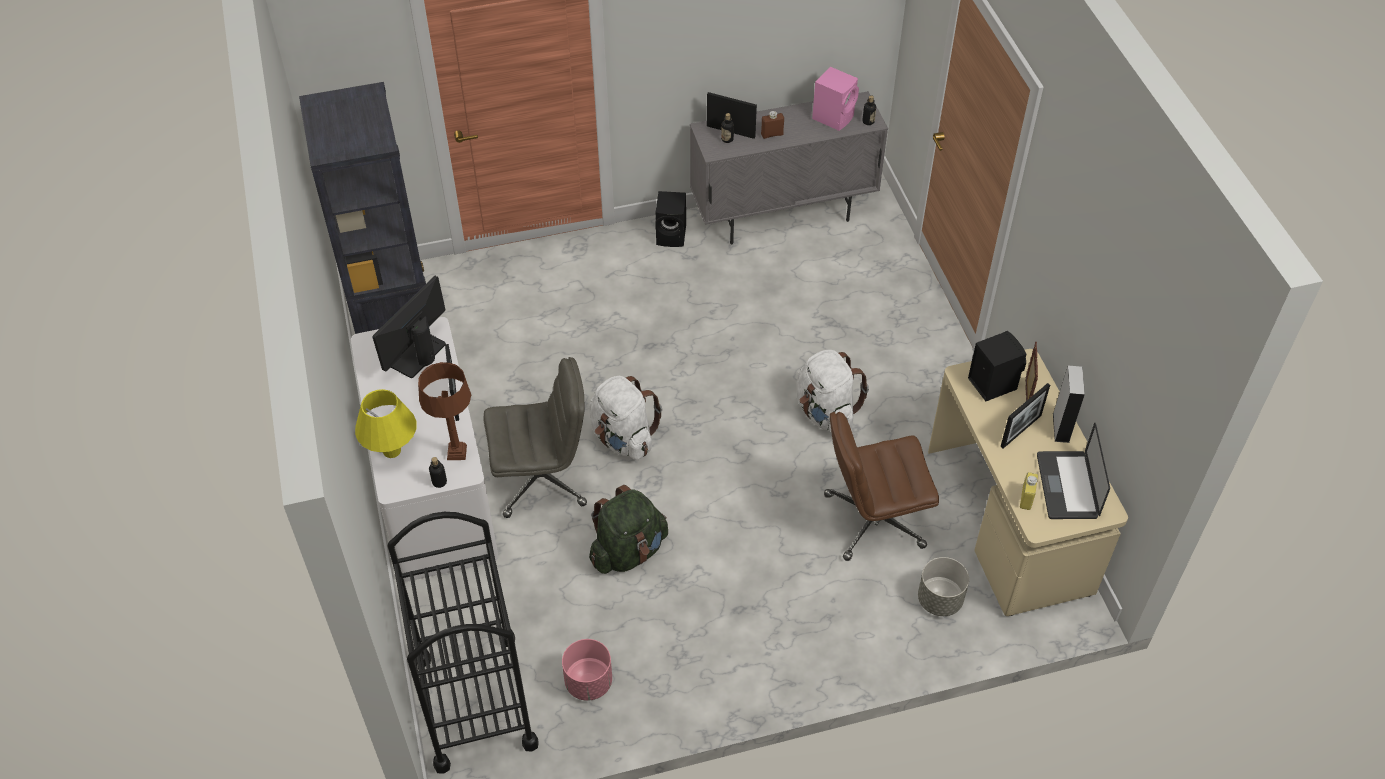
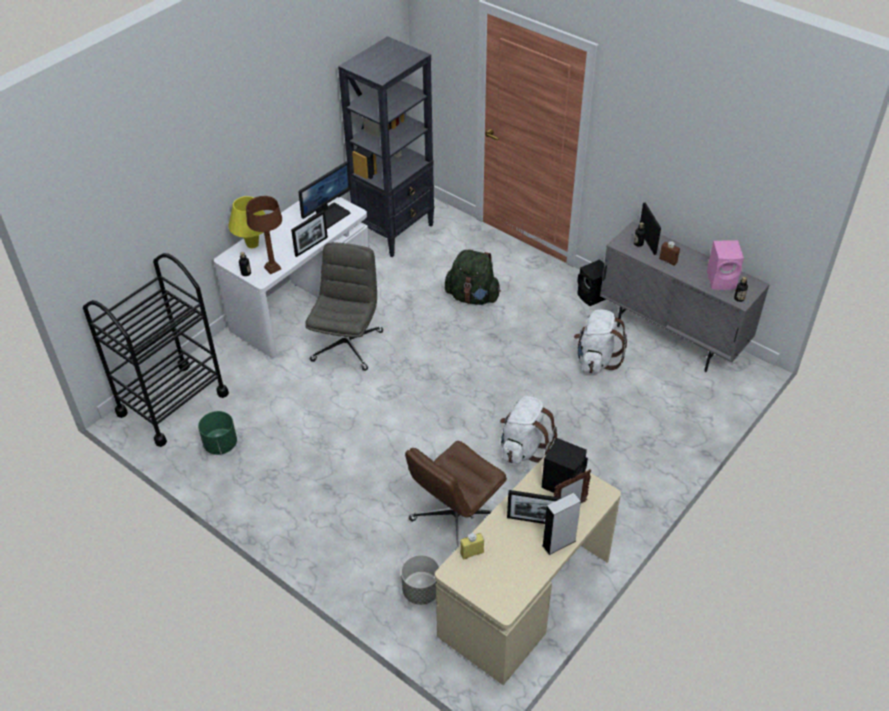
camera: 55 degrees right, 5 degrees down
(416, 354) = (328, 216): monitor -> monitor turned 135 degrees clockwise
(542, 479) = (347, 345): grey office chair -> grey office chair turned 120 degrees counterclockwise
(588, 682) = (220, 444): pink planter -> green planter
(623, 438) = (409, 363): white backpack -> white backpack (596, 359)
(628, 551) = (327, 411): green backpack -> green backpack (472, 297)
(872, 521) = (455, 519): brown office chair -> brown office chair turned 90 degrees counterclockwise
(1067, 486) = (505, 572): laptop -> none

